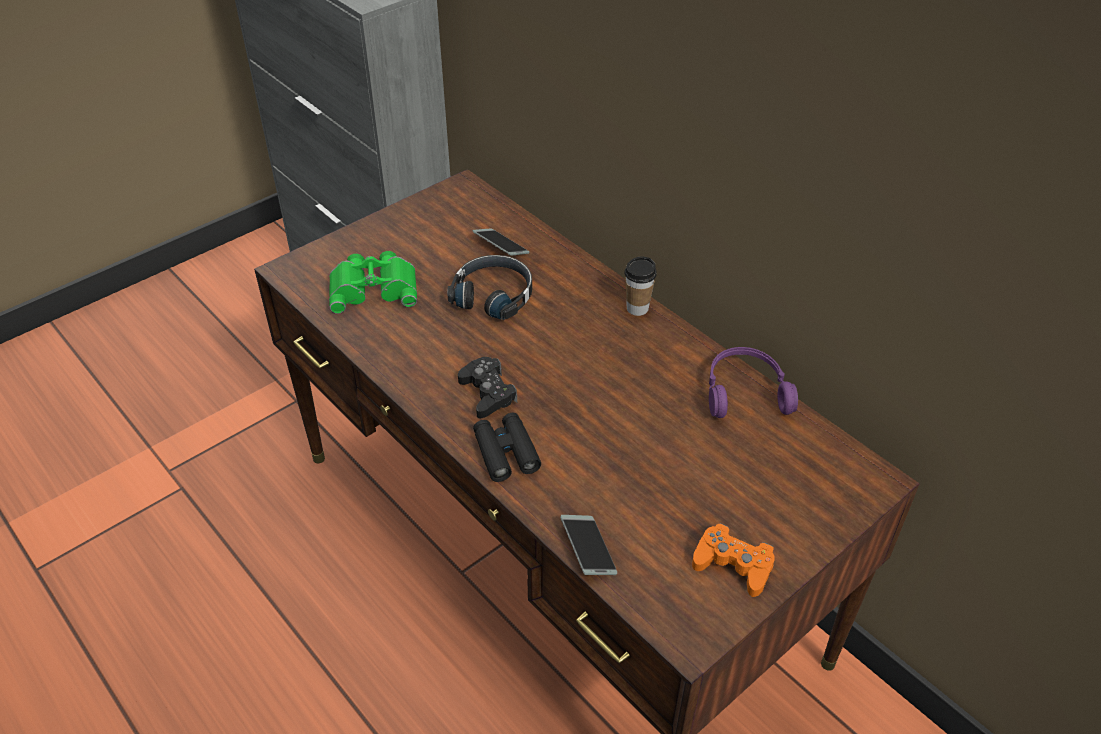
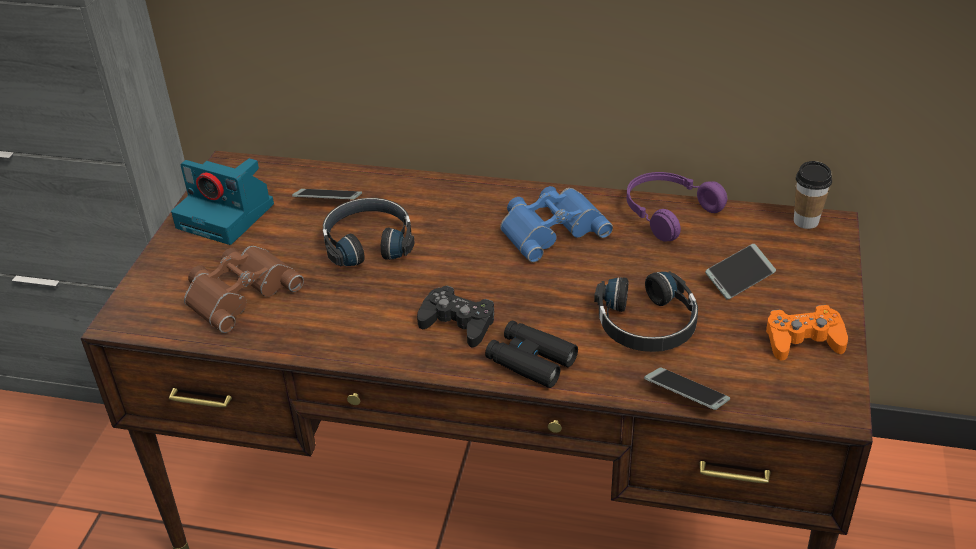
camera: 35 degrees left, 5 degrees down
(374, 287) = (239, 292): green binoculars -> brown binoculars
(424, 225) = (227, 216): none -> camera
(622, 476) = (647, 324): none -> black headphones
(636, 355) = (551, 228): none -> blue binoculars
(637, 308) = (510, 192): cup -> cup (806, 221)
(741, 481) = (739, 277): none -> phone

